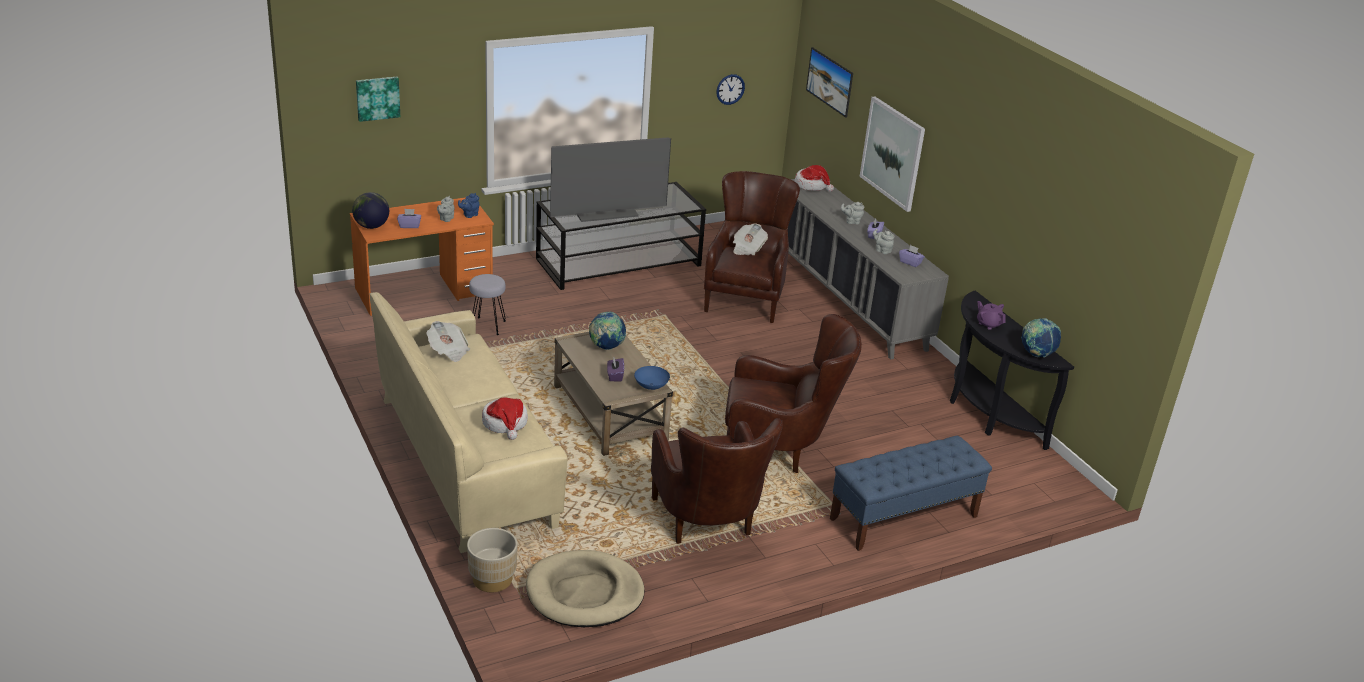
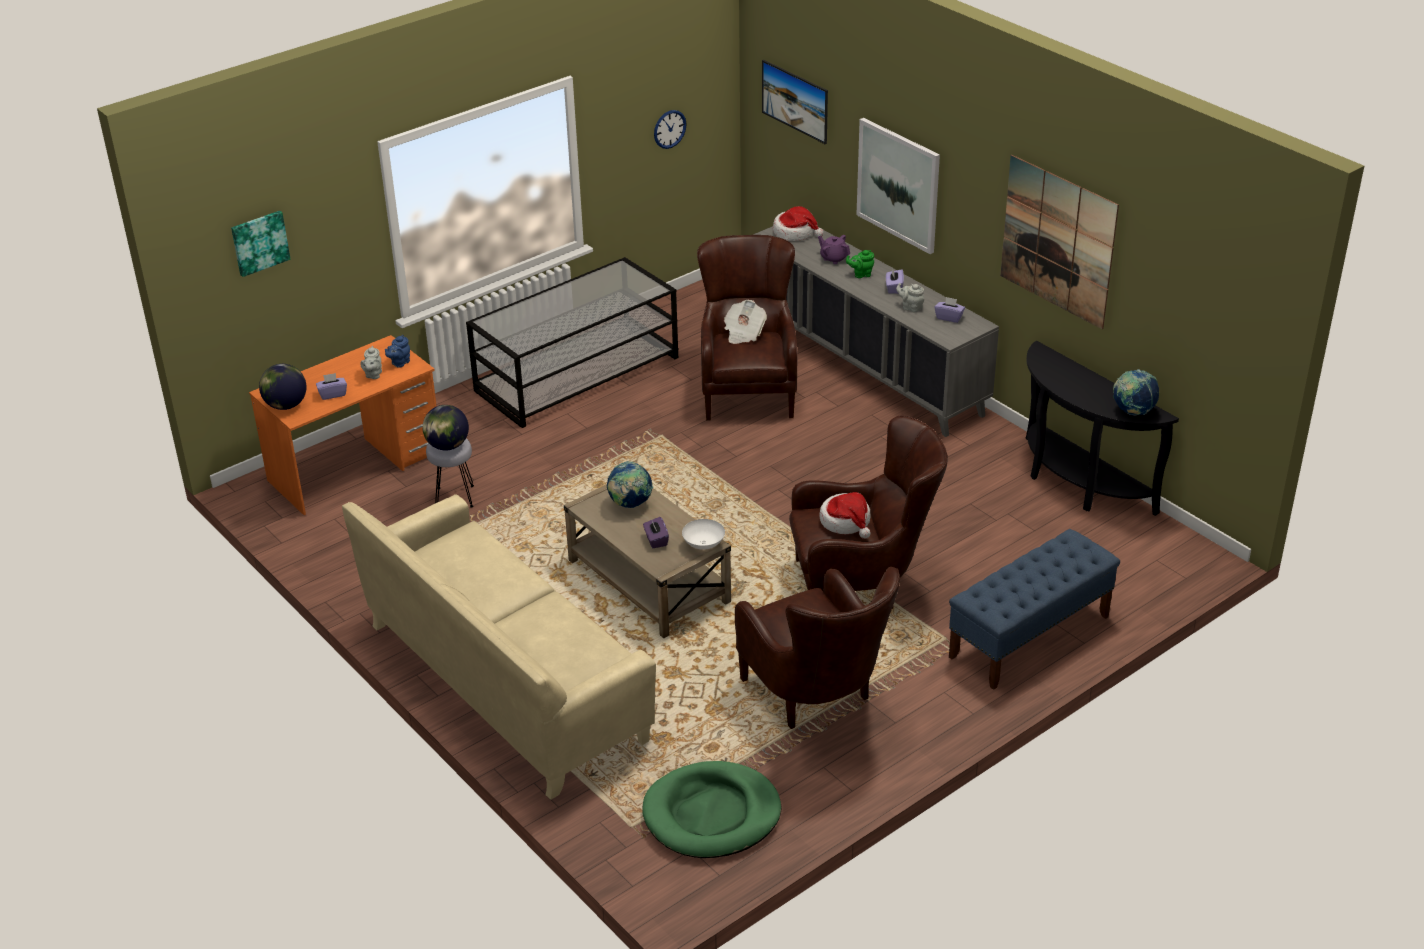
camera: 10 degrees left, 5 degrees up
(448, 351) = (451, 554): newspaper -> none
(486, 282) = (447, 446): none -> globe
(492, 579) = (600, 823): beige planter -> none
(505, 423) = (561, 634): hat -> hat (846, 522)
(584, 593) = (712, 814): beige dog bed -> green dog bed
(606, 212) = (558, 320): television -> none
(650, 386) = (703, 544): blue bowl -> white bowl
(851, 221) = (861, 274): grey teapot -> green teapot
(988, 324) = (1067, 383): purple teapot -> purple teapot (833, 258)
(1002, 206) = (1058, 241): none -> picture

